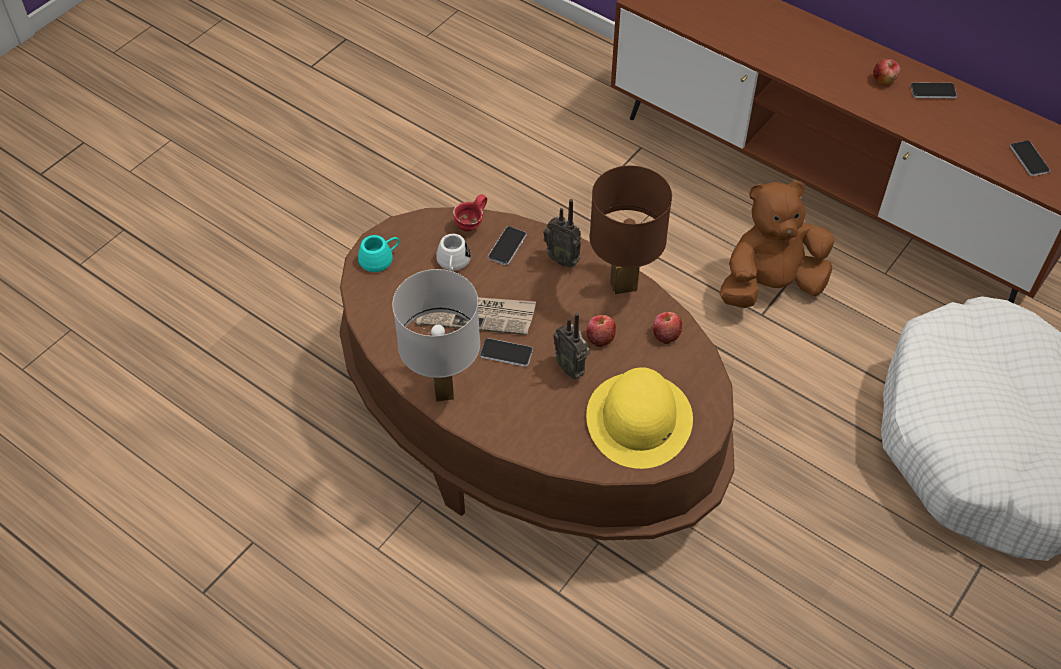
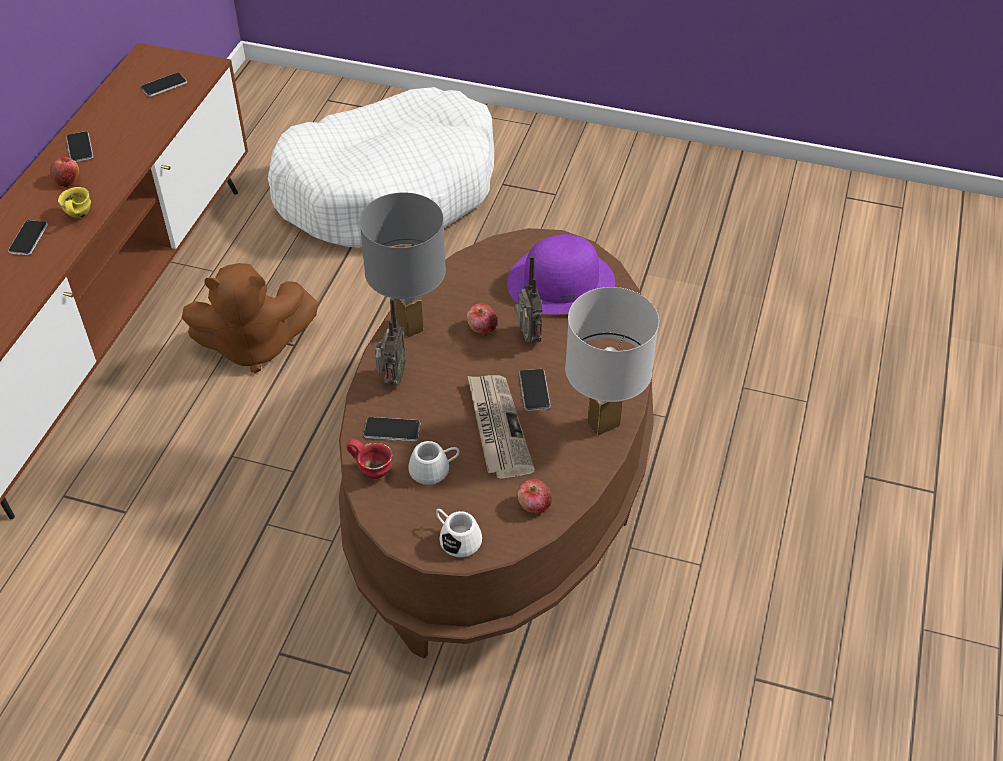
camera: 110 degrees left, 5 degrees down
(380, 259) = (456, 538): turquoise mug -> white mug
(571, 368) = (527, 339): radio -> radio turned 45 degrees counterclockwise
(624, 285) = (408, 326): brown table lamp -> grey table lamp
(639, 419) = (561, 282): yellow hat -> purple hat
(666, 334) = (456, 285): apple -> apple (534, 505)
(770, 285) = (254, 346): brown plush toy -> brown plush toy turned 60 degrees counterclockwise
(808, 51) = (28, 238): none -> phone
(829, 80) = (77, 216): none -> yellow mug

